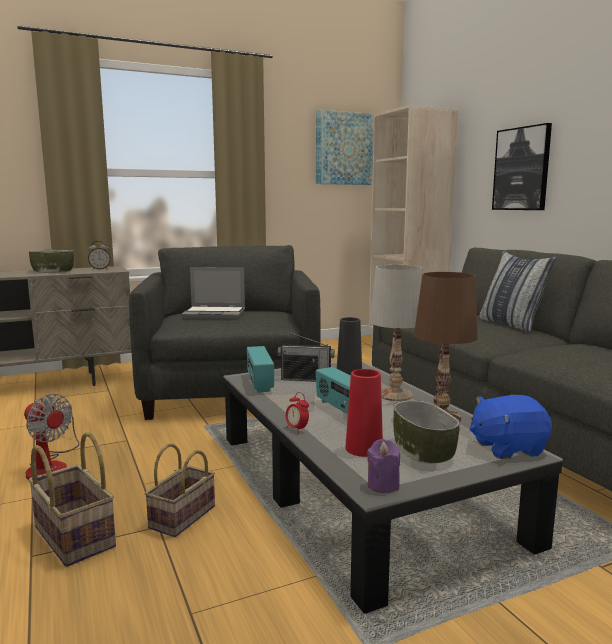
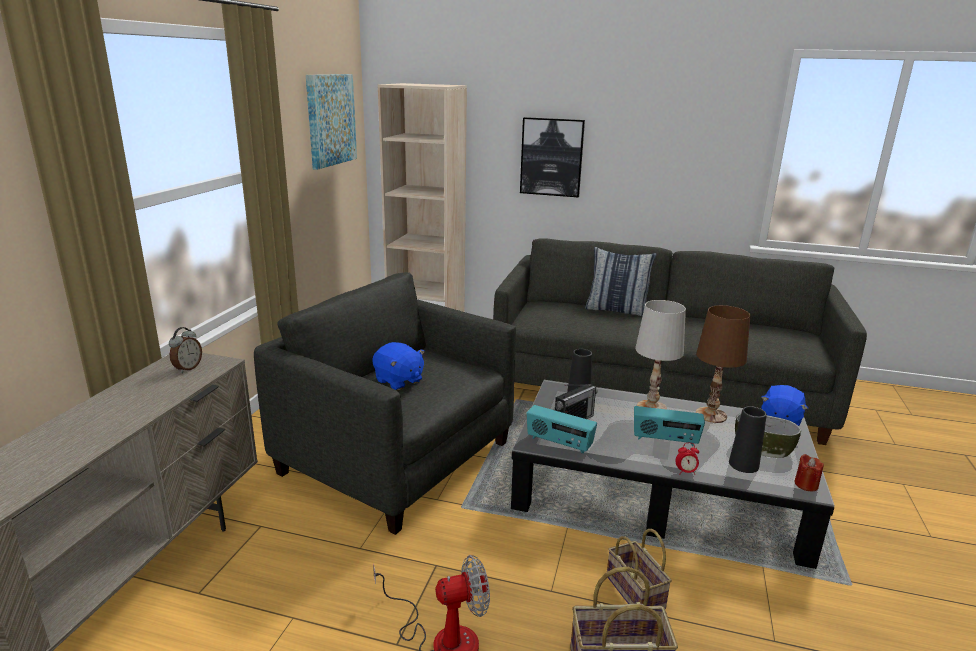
camera: 50 degrees left, 10 degrees up
(53, 271) = (138, 398): bowl -> none
(215, 314) = (398, 381): laptop -> blue plush toy
(364, 448) = (743, 464): red vase -> black vase
(383, 485) = (806, 484): purple candle -> red candle

